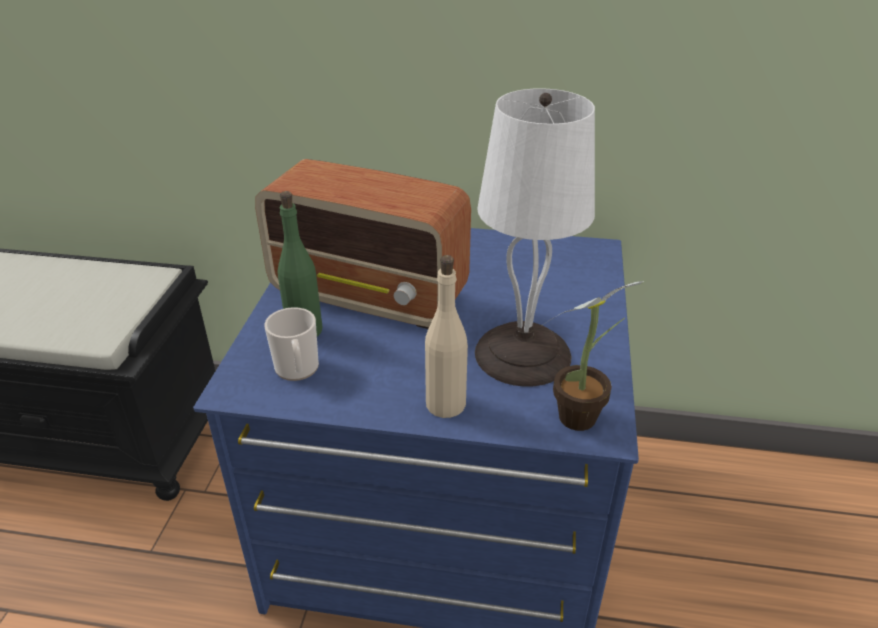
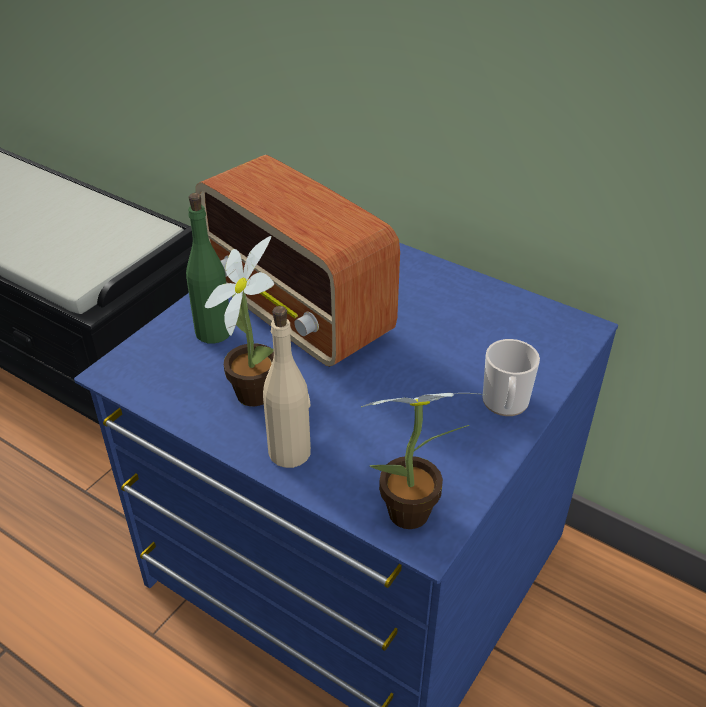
camera: 25 degrees right, 5 degrees up
(297, 370) = (181, 371): mug -> mug (505, 404)
(377, 364) = (254, 389): none -> potted plant
(523, 355) = (404, 427): white table lamp -> none

